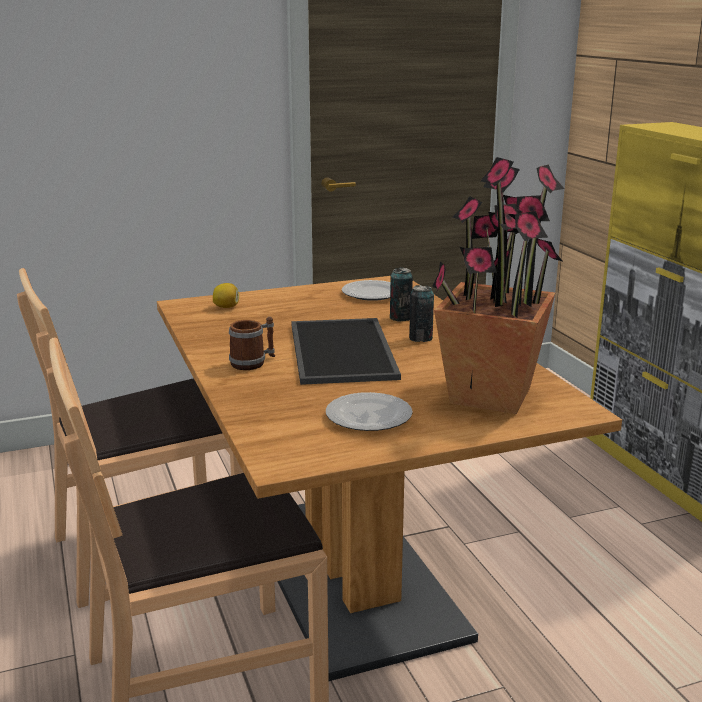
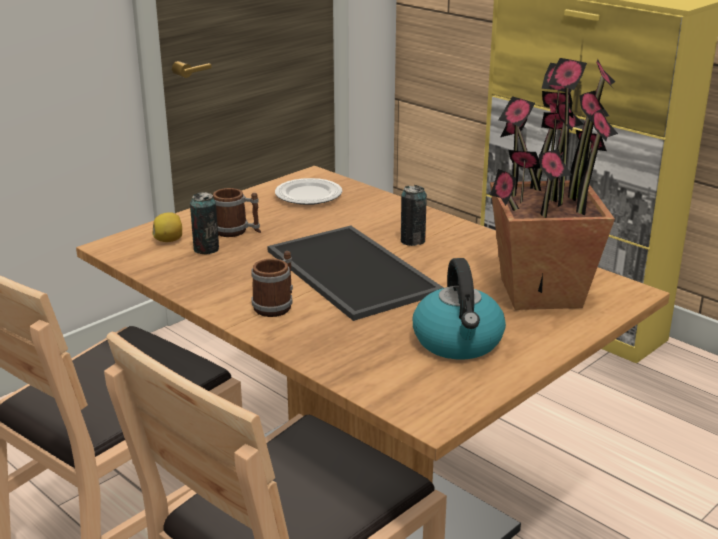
camera: 25 degrees left, 5 degrees up
(284, 309) = (237, 231): none -> mug
(369, 416) = (458, 342): plate -> kettle
(400, 318) = (368, 220): can -> can (206, 249)

